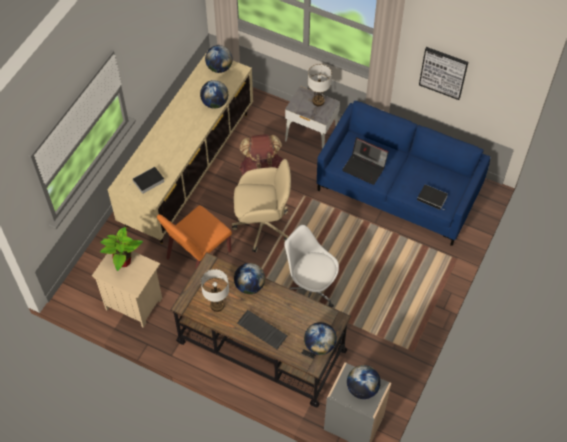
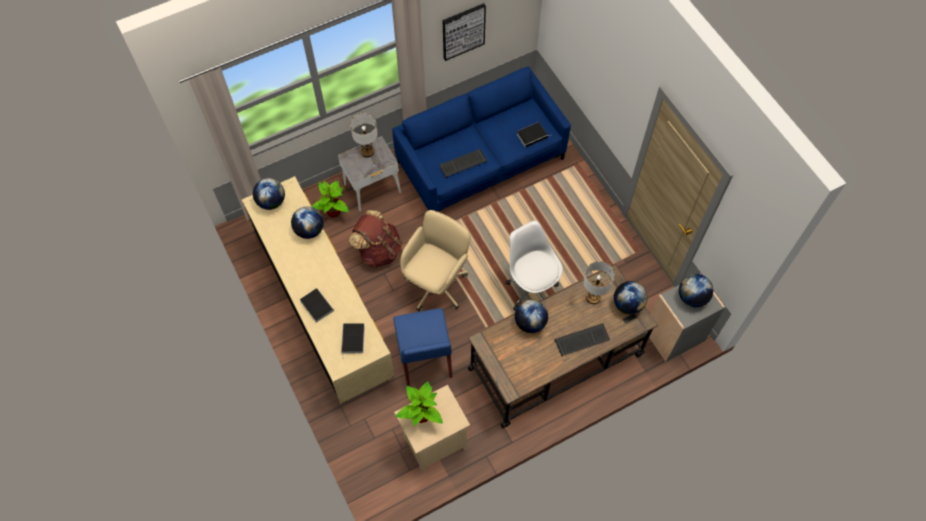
camera: 55 degrees left, 5 degrees up
(158, 143) = (316, 305): none -> book
(198, 255) = (425, 357): orange chair -> blue chair
(217, 305) = (531, 361): table lamp -> table lamp (593, 297)
(271, 125) = (333, 212): none -> potted plant
(310, 292) = (530, 290): white office chair -> white office chair turned 75 degrees clockwise
(365, 168) = (463, 163): laptop -> keyboard

